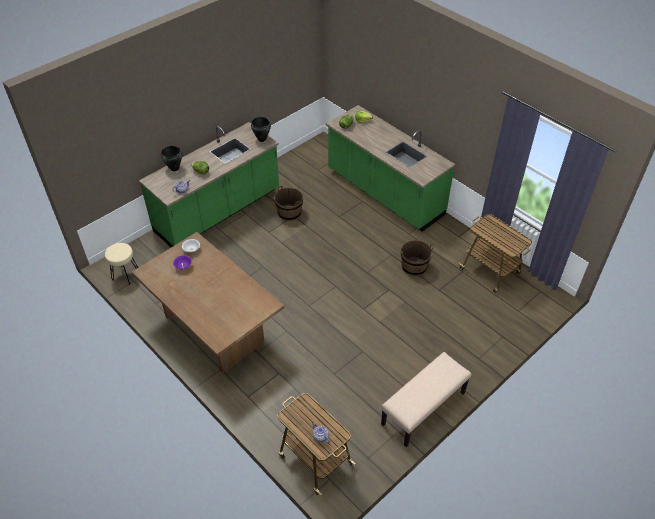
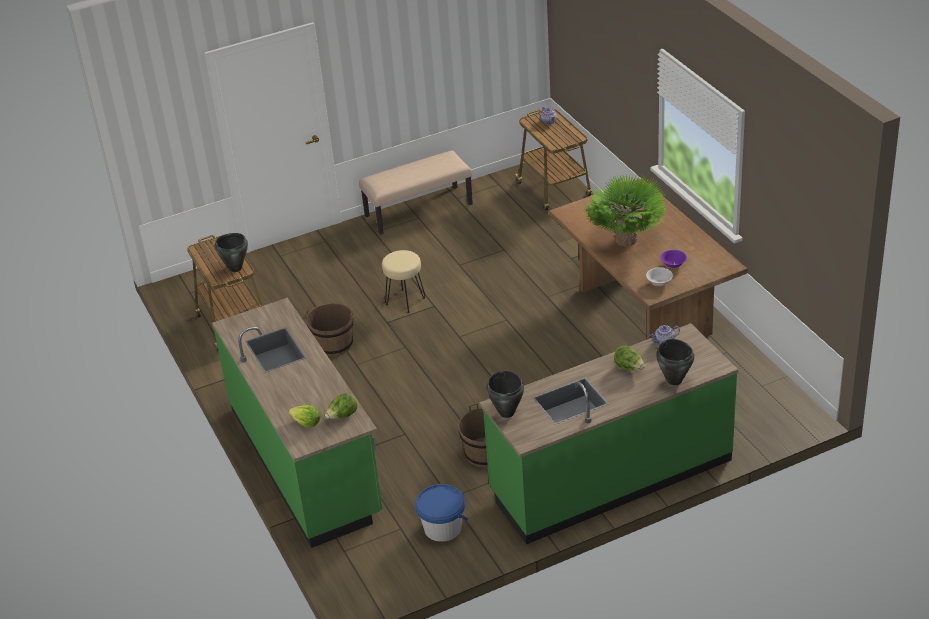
camera: 160 degrees left, 10 degrees down
(125, 275) = (774, 396): beige stool -> beige stool (405, 300)
(220, 284) = (626, 240): none -> potted plant
(297, 173) = (443, 528): none -> blue bucket
(485, 229) = (235, 268): none -> black cooking pot

